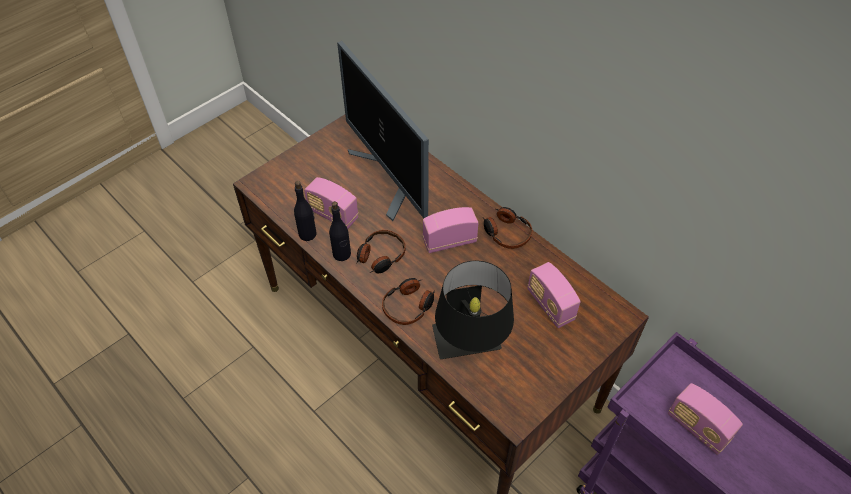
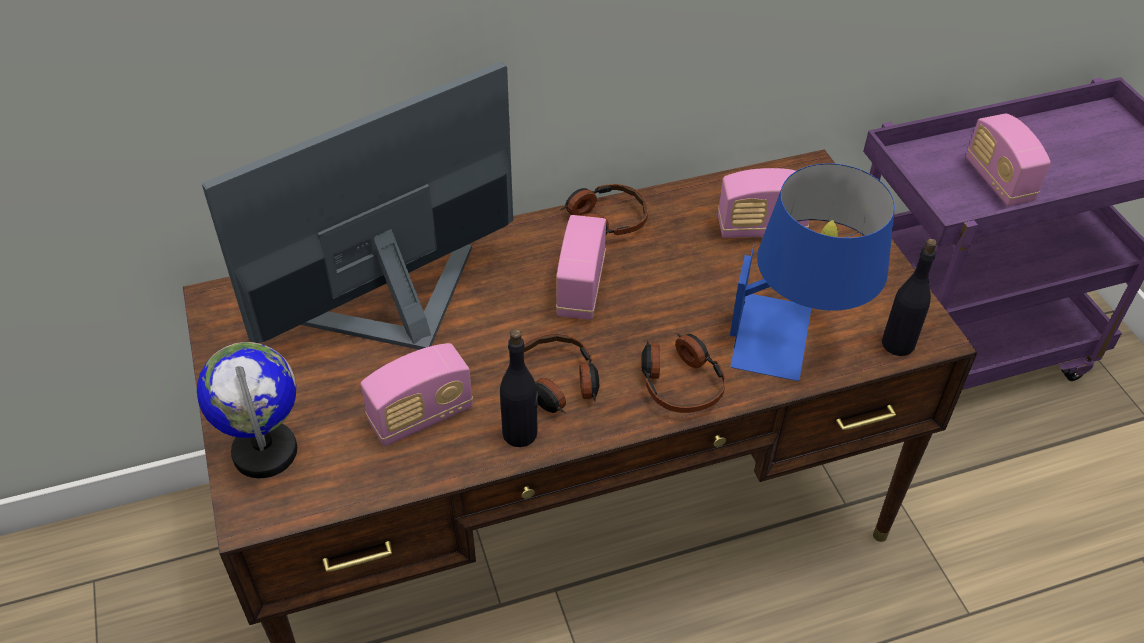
camera: 65 degrees left, 5 degrees down
(288, 172) = (266, 451): none -> globe
(308, 234) = (441, 468): black bottle -> black bottle (898, 343)
(390, 179) = (397, 312): monitor -> monitor turned 150 degrees clockwise
(470, 348) = (795, 339): black table lamp -> blue table lamp
(697, 427) = (998, 181): radio -> radio turned 90 degrees clockwise

